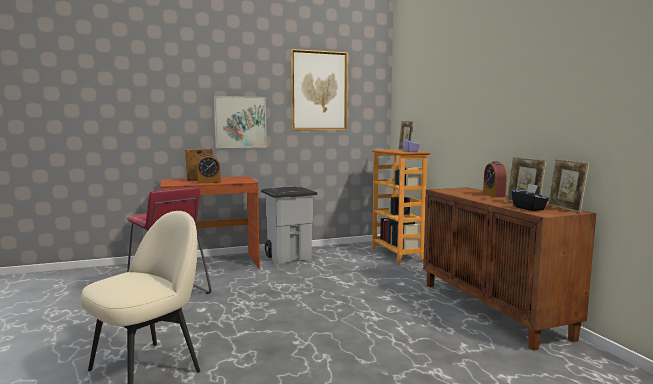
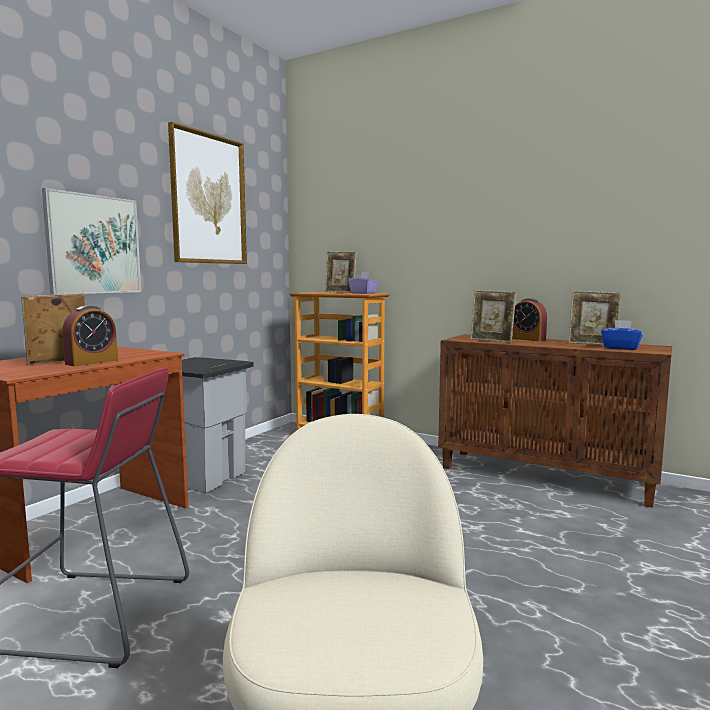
camera: 40 degrees left, 0 degrees up
(529, 208) = (620, 348): black tissue box -> blue tissue box
(565, 209) = (641, 345): picture frame -> picture frame (491, 341)

